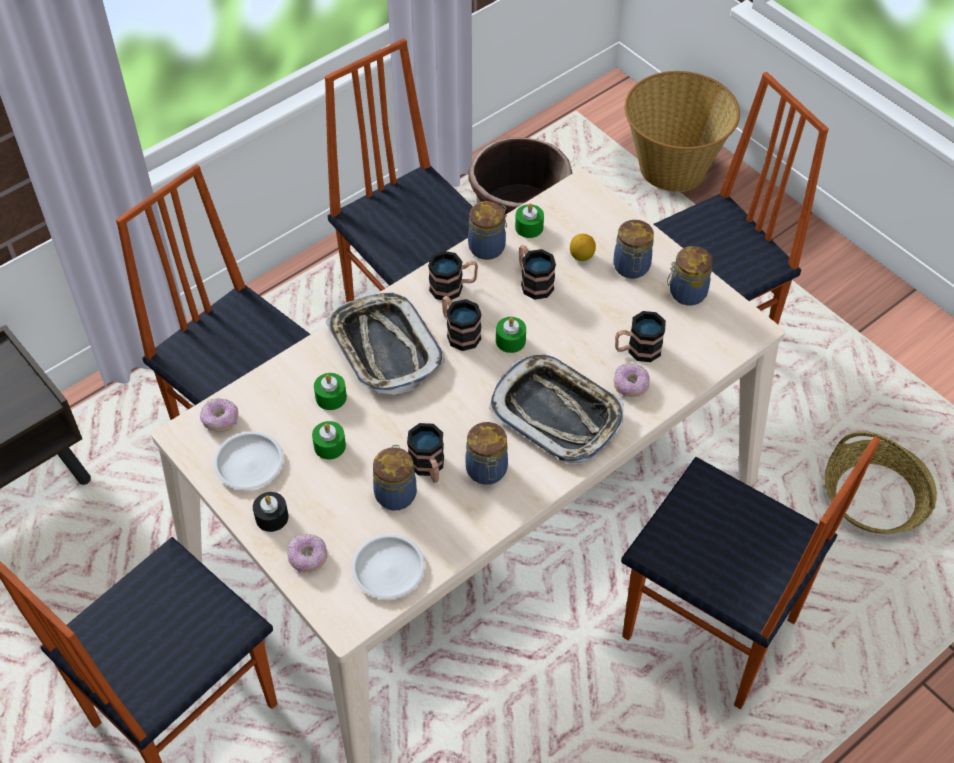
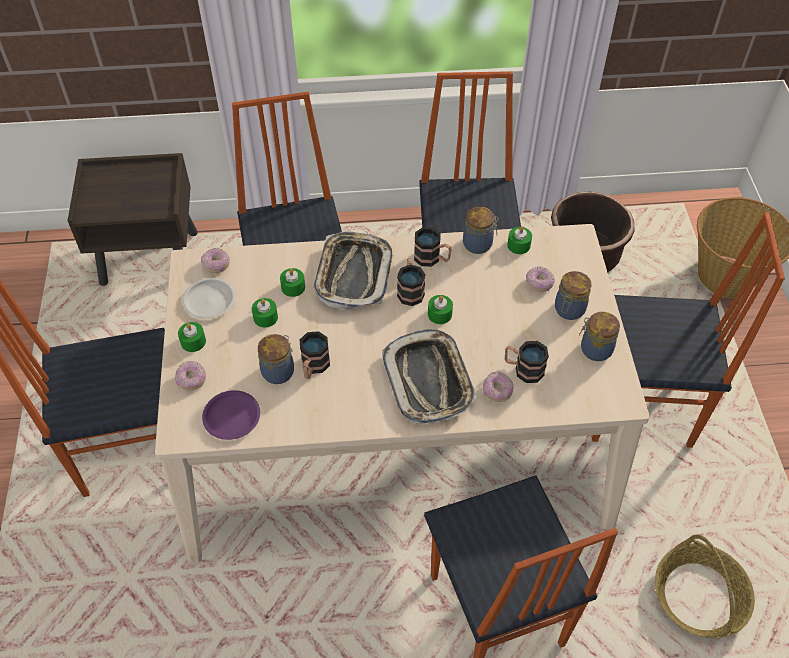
camera: 35 degrees right, 0 degrees up
(272, 517) = (193, 341): black candle -> green candle
(389, 569) = (232, 417): white plate -> purple plate
(487, 471) = (348, 391): jar -> none
(533, 282) = (489, 283): mug -> none
(581, 256) = (539, 284): lemon -> donut

